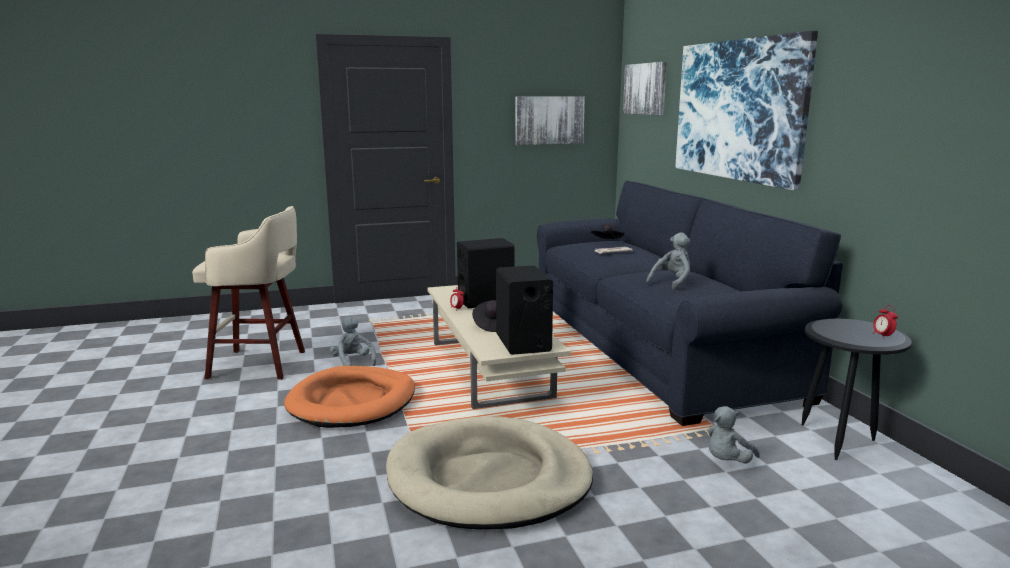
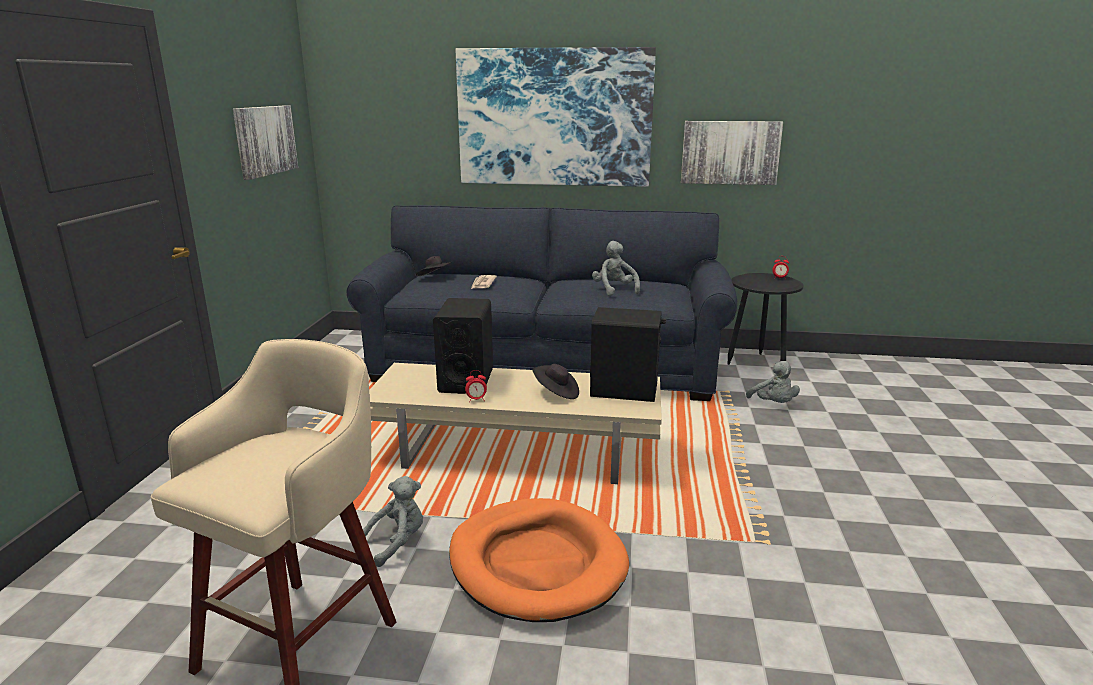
camera: 65 degrees left, 5 degrees up
(353, 362) = (397, 542): grey plush toy -> grey plush toy turned 150 degrees clockwise
(489, 479) = (774, 509): beige dog bed -> none
(645, 89) = (373, 95): picture -> picture (730, 152)

